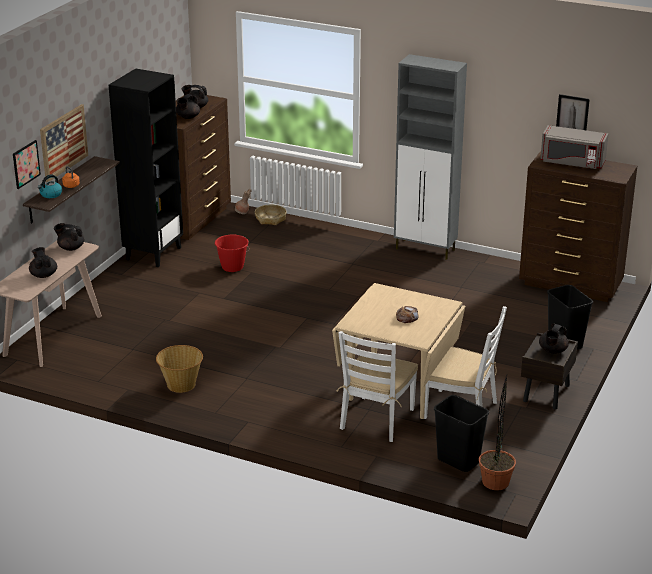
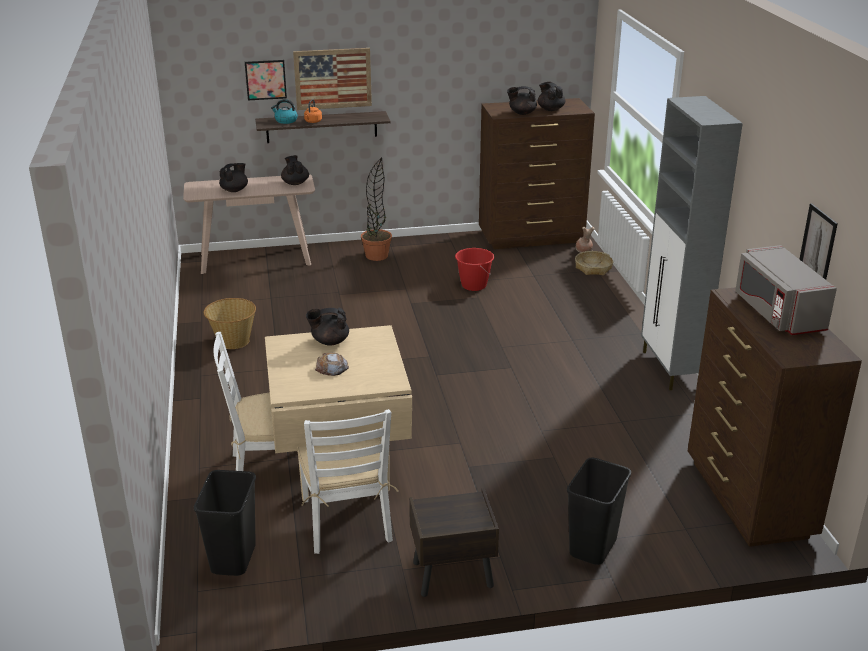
camera: 55 degrees right, 0 degrees up
(153, 253) = (446, 244): black bookcase -> none
(495, 482) = (210, 605): potted plant -> potted plant (377, 256)
(552, 351) = (455, 517): black teapot -> black teapot (329, 341)

